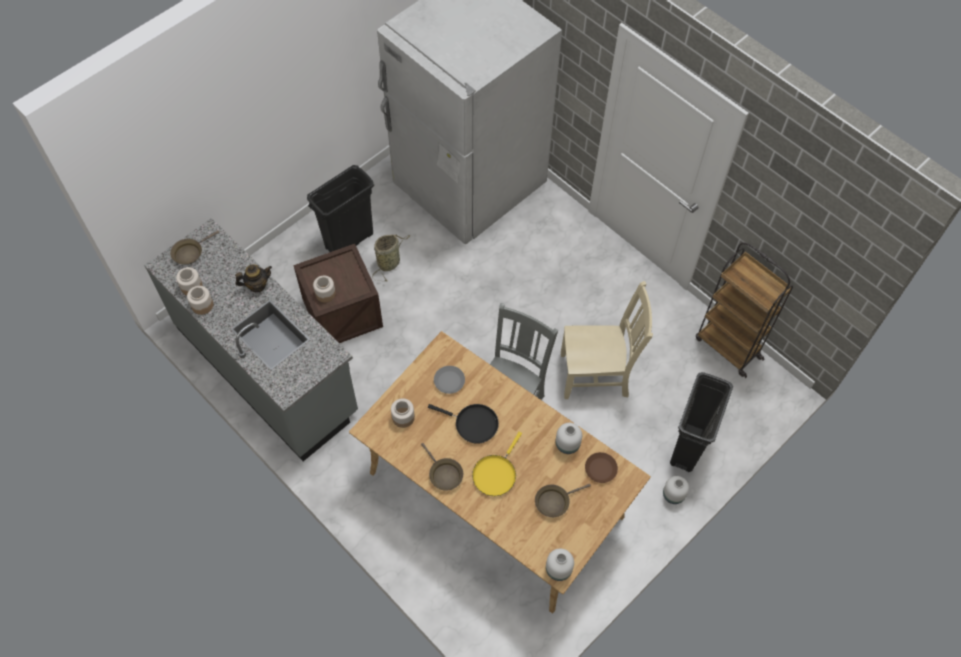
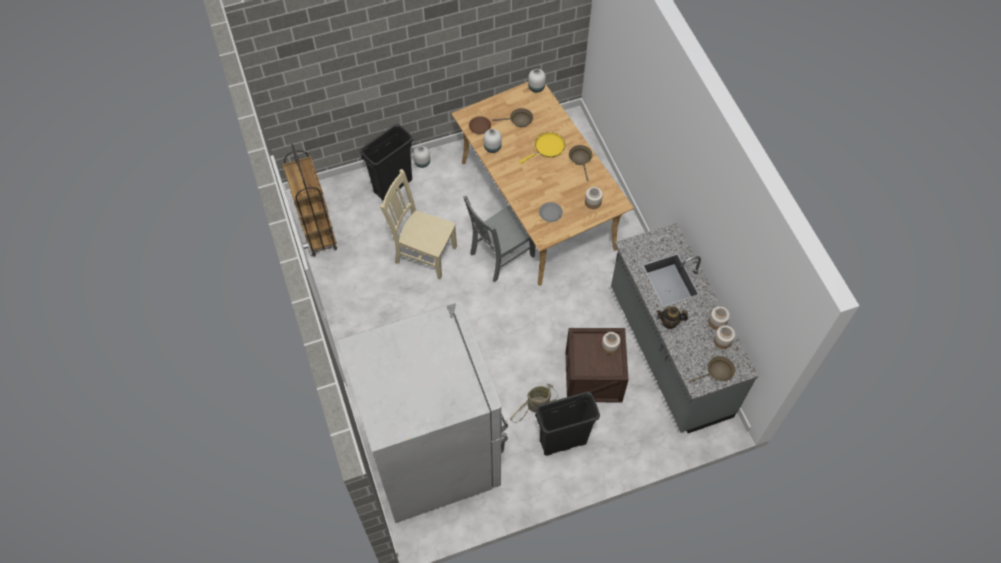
camera: 155 degrees left, 0 degrees up
(473, 424) = (547, 181): black frying pan -> none

